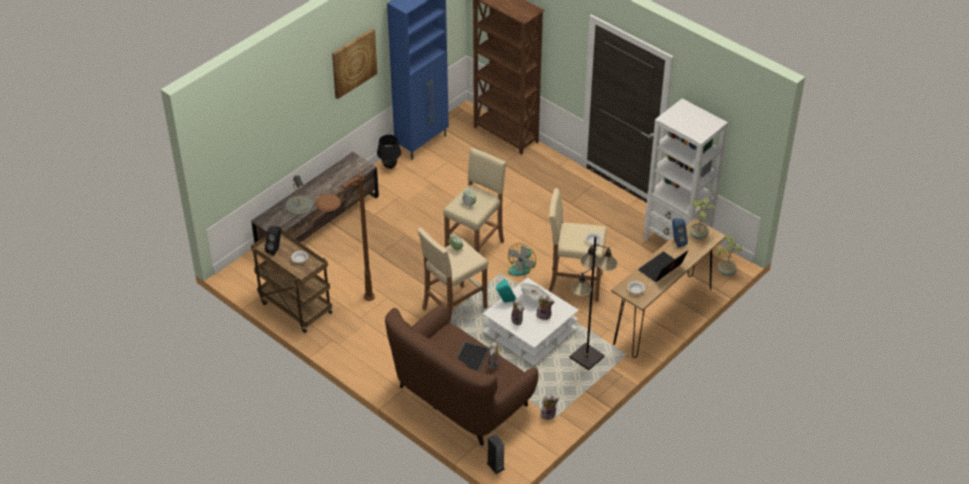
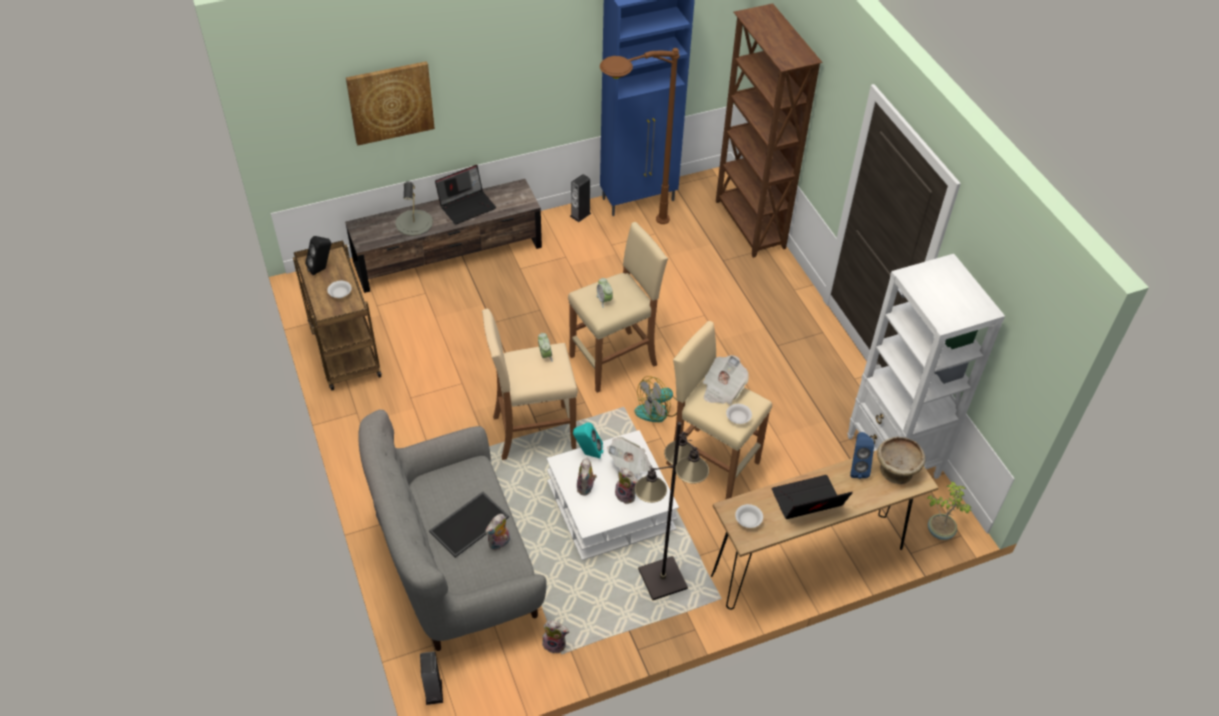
camera: 25 degrees right, 5 degrees up
(327, 182) = (467, 205): none -> laptop
(348, 319) = (395, 393): brown floor lamp -> brown floor lamp (625, 234)
(353, 63) = (538, 56): picture -> picture (390, 102)
(389, 166) = (580, 215): black table lamp -> speaker
(460, 397) = (457, 565): brown sofa -> grey sofa
(573, 229) = (722, 388): none -> newspaper
(698, 235) = (896, 469): potted plant -> beige bowl

